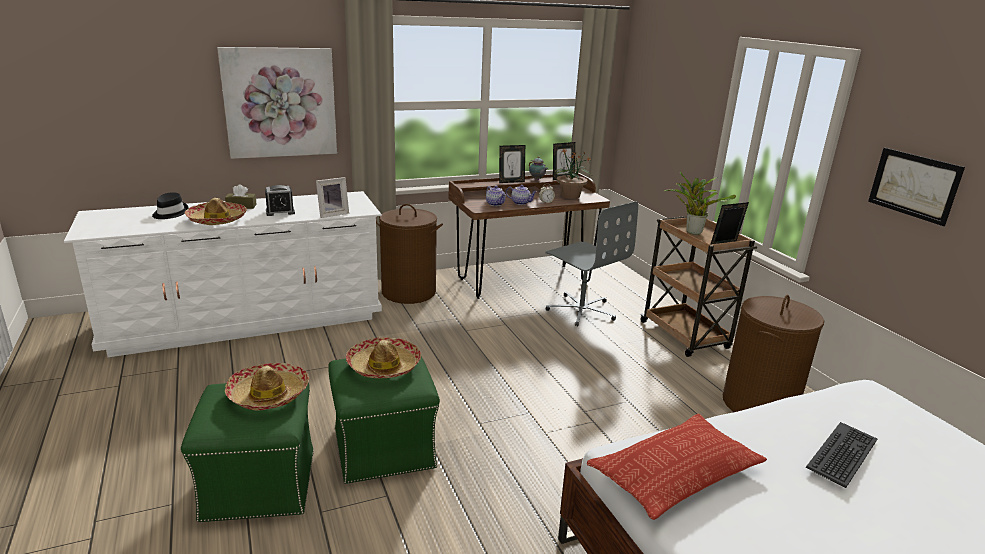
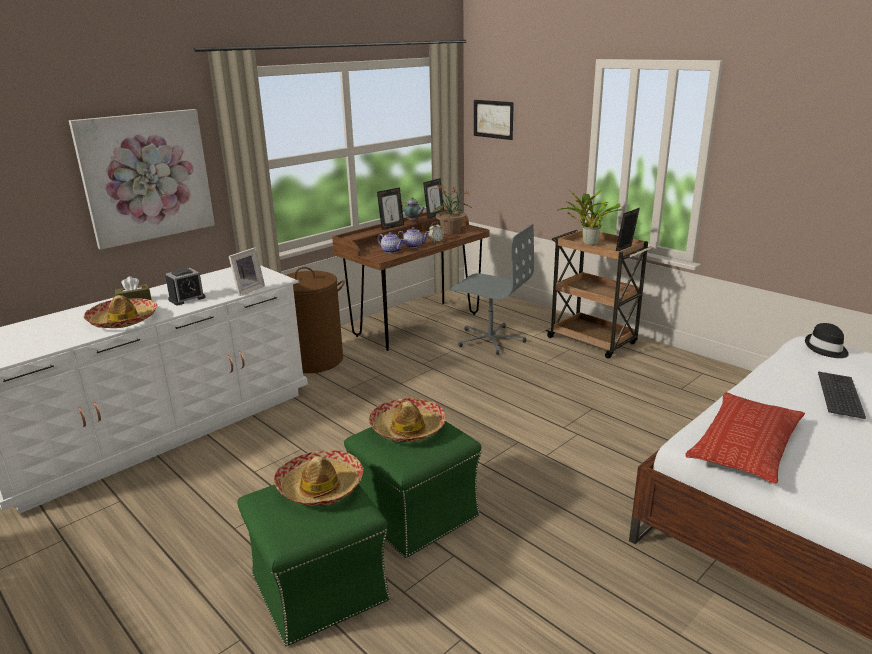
camera: 20 degrees left, 0 degrees up
(169, 213) = (55, 325): black hat -> black hat (826, 348)
(759, 405) = (691, 384): brown laundry basket -> none
(914, 185) = (790, 169): picture -> picture (493, 119)

